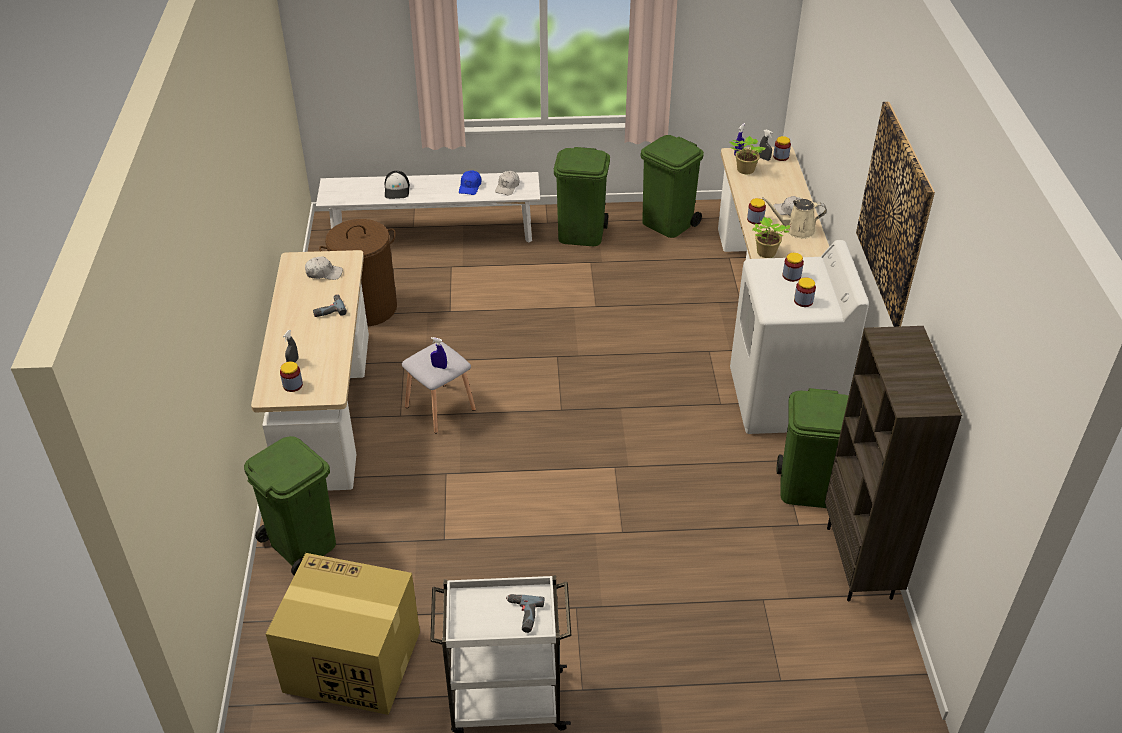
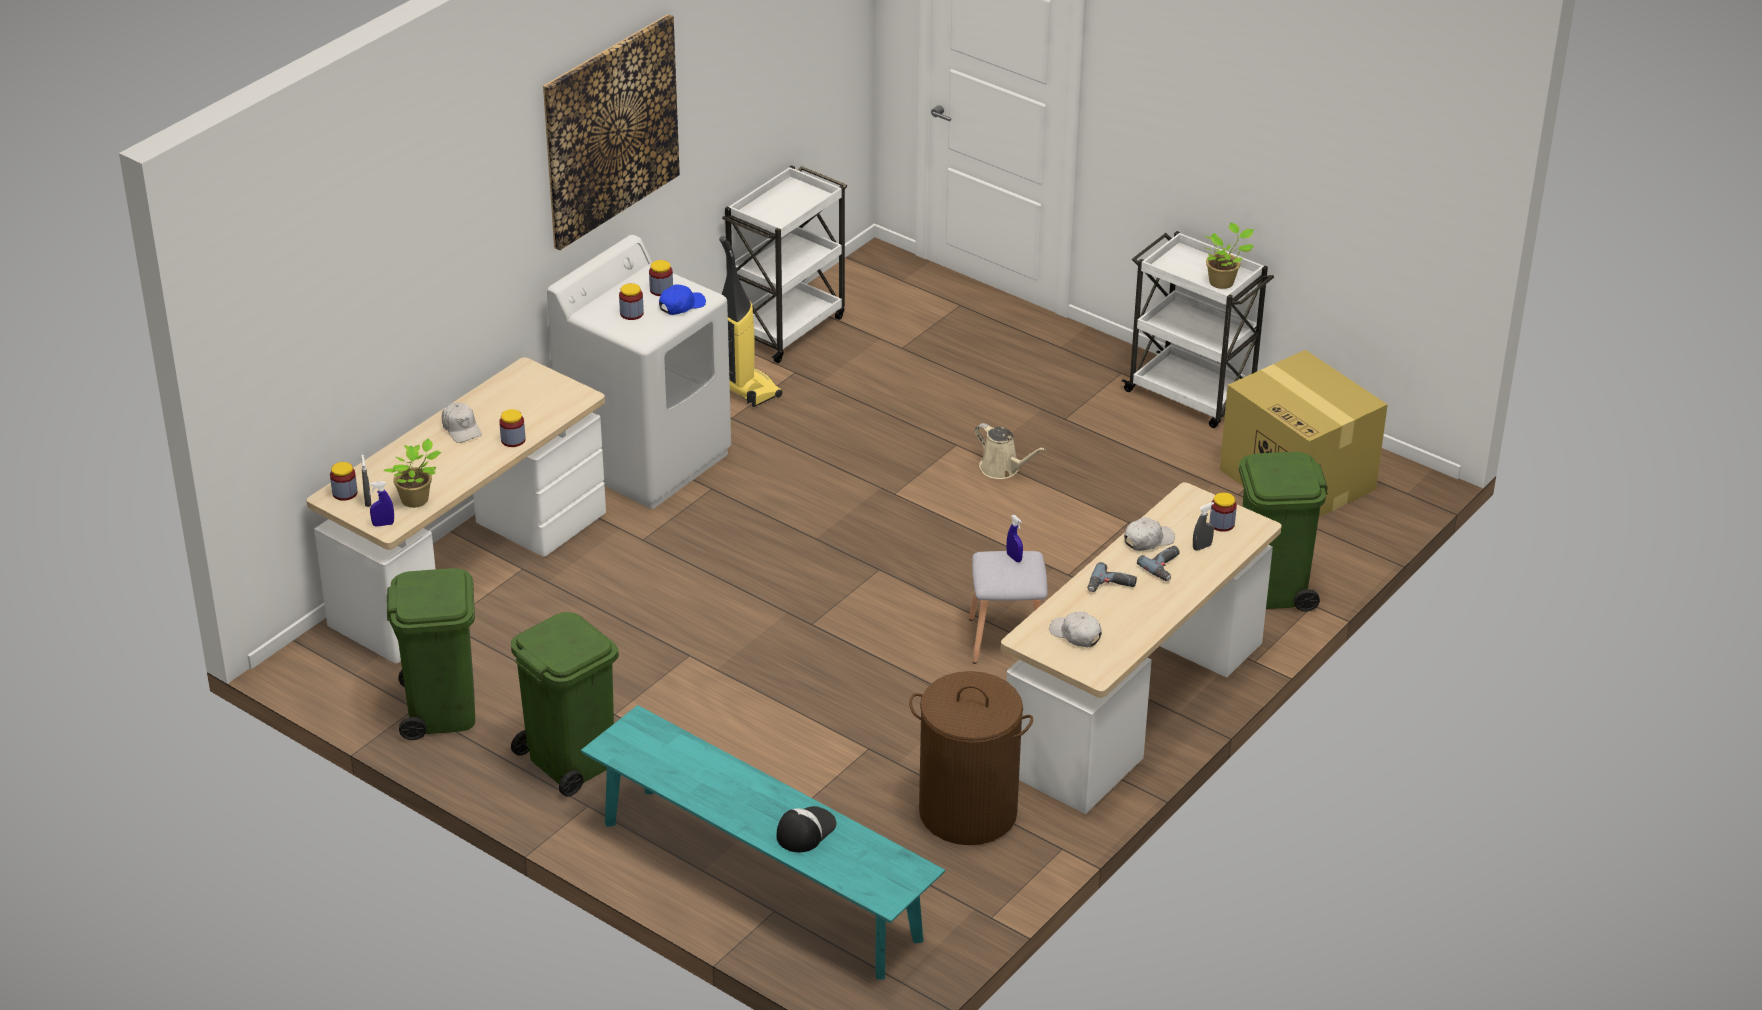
camera: 140 degrees left, 5 degrees down
(433, 233) = (760, 880): white bench -> turquoise bench
(470, 187) = (701, 776): blue cap -> blue cap (681, 305)
(507, 187) = (654, 747): white cap -> white cap (1148, 540)
(522, 615) = (1186, 263): power drill -> power drill (1165, 567)
(765, 253) = (568, 402): potted plant -> potted plant (1223, 282)
(796, 230) = (493, 407): beige watering can -> beige watering can (1002, 469)
(808, 489) = (744, 388): green trash can -> vacuum cleaner
(860, 563) = (786, 327): brown bookcase -> white cart

